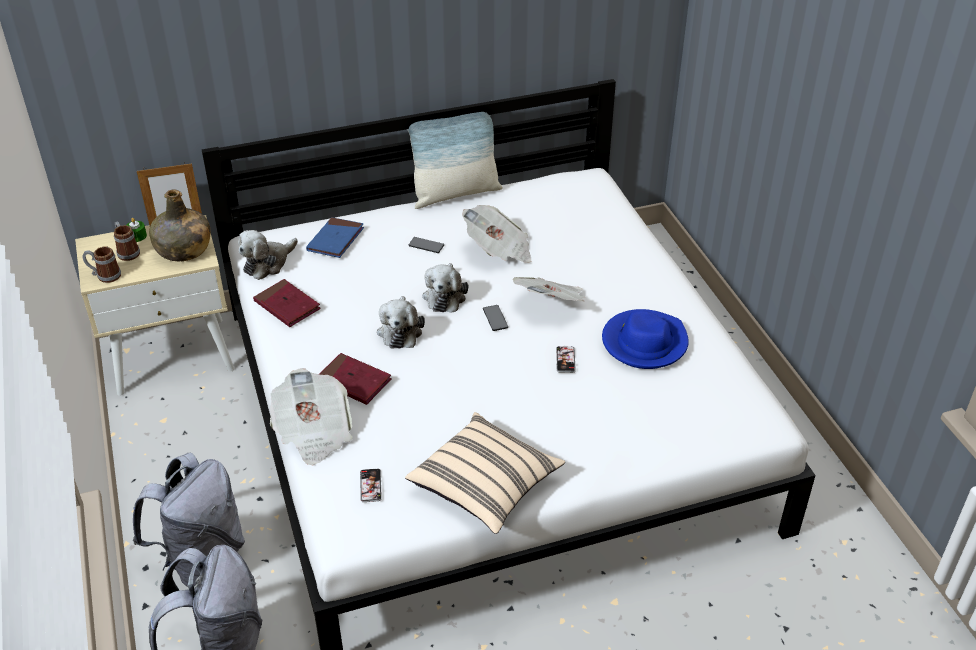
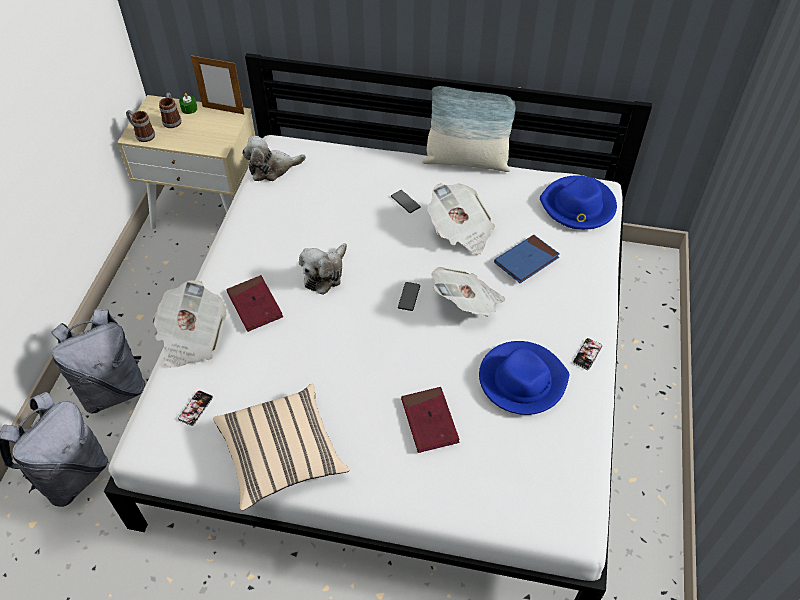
camera: 30 degrees right, 10 degrees up
(183, 250) = (211, 133): green bottle -> none
(287, 306) = (257, 213): red book -> red book (429, 421)
(335, 240) = (337, 168): blue book -> blue book (526, 261)
(445, 296) = (385, 256): plush toy -> none
(565, 360) = (438, 365): phone -> phone (587, 354)
(584, 195) = (578, 206): none -> blue hat

